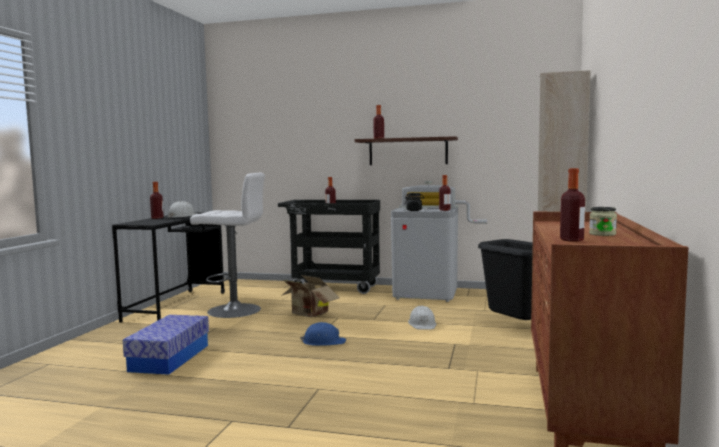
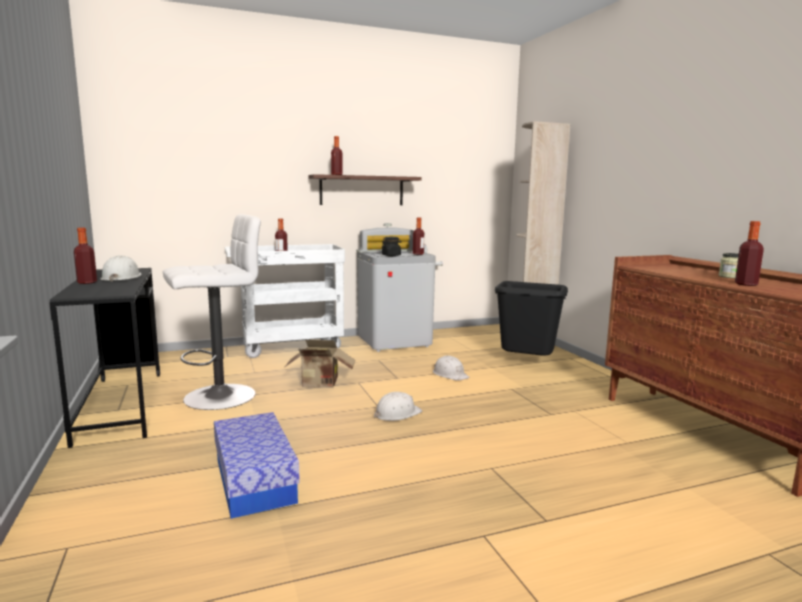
camera: 35 degrees left, 5 degrees up
(323, 342) = (397, 413): blue hard hat -> white hard hat
(332, 288) = (287, 349): black cart -> white cart

